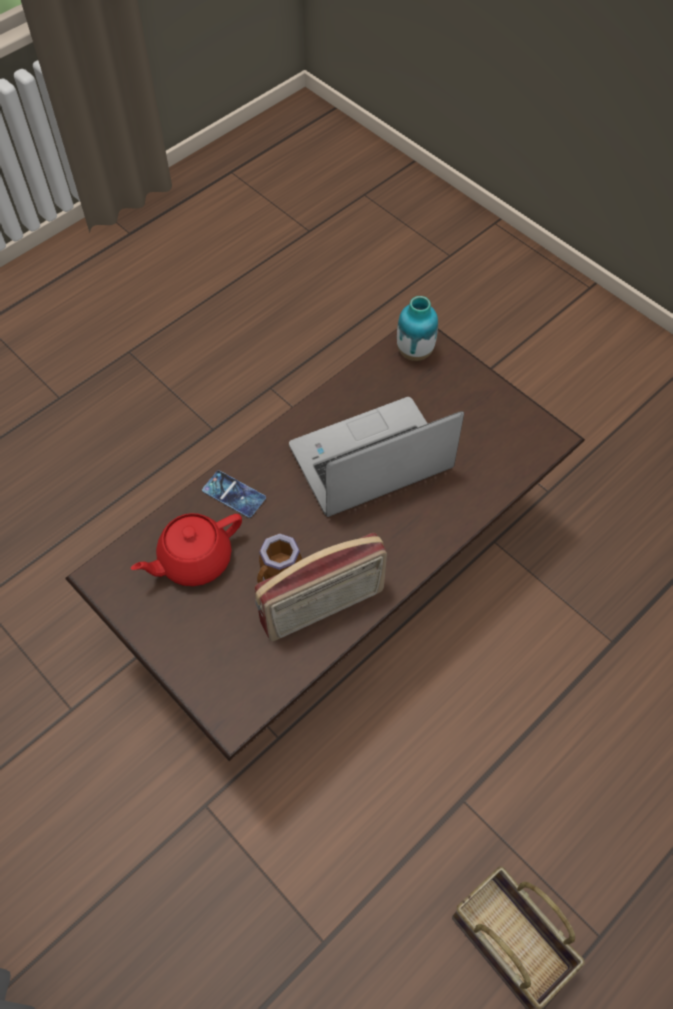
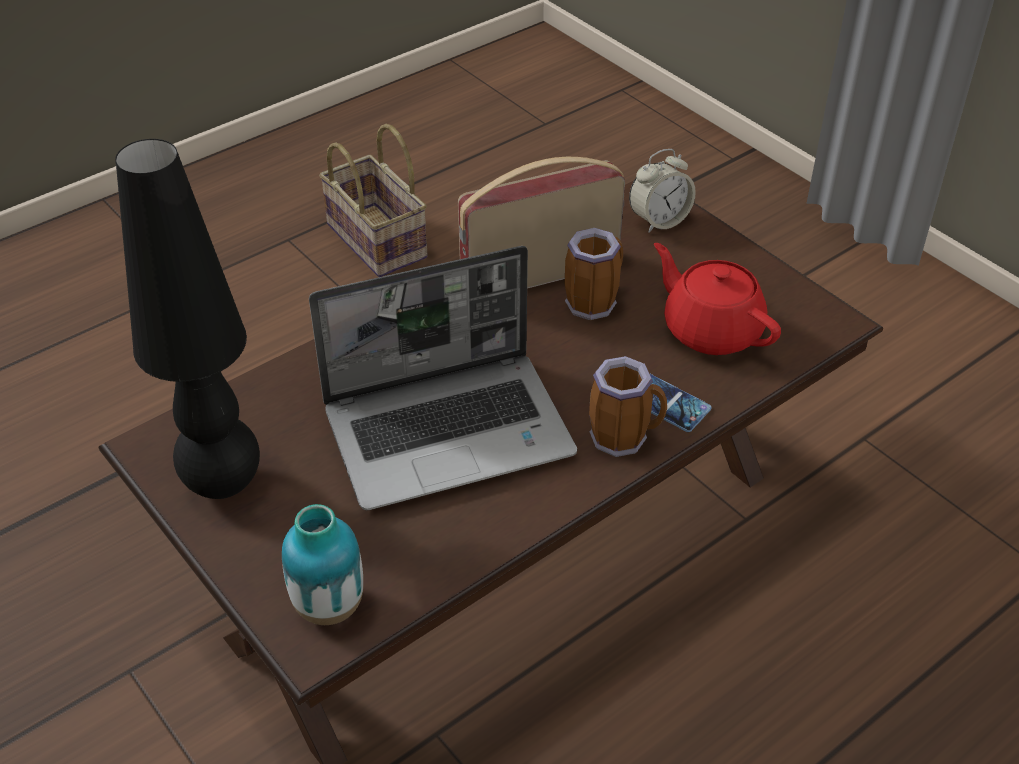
camera: 175 degrees left, 15 degrees down
(194, 560) = (711, 329): red teapot -> red teapot turned 105 degrees counterclockwise
(224, 682) = (659, 221): none -> alarm clock
(259, 465) = (624, 437): none -> mug
(497, 415) = (222, 484): none -> black table lamp

